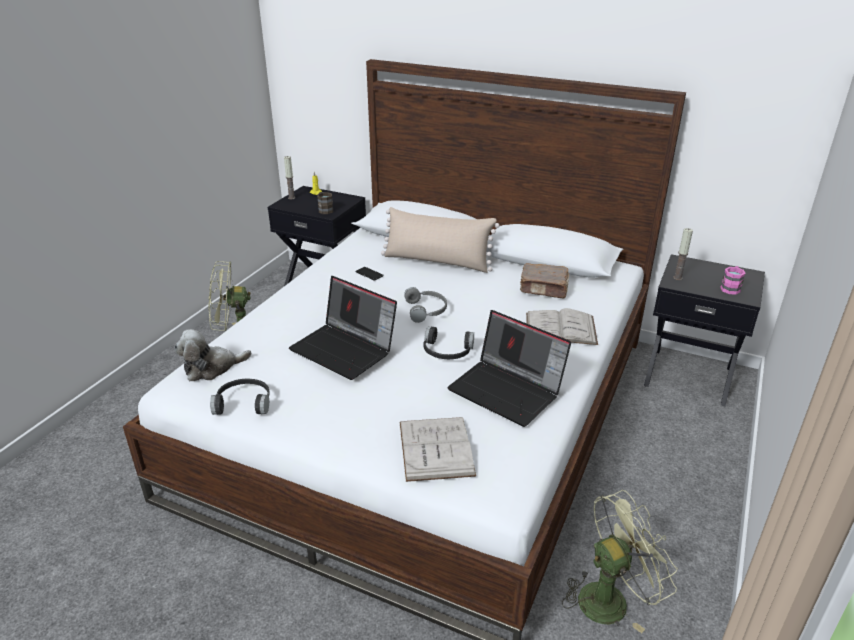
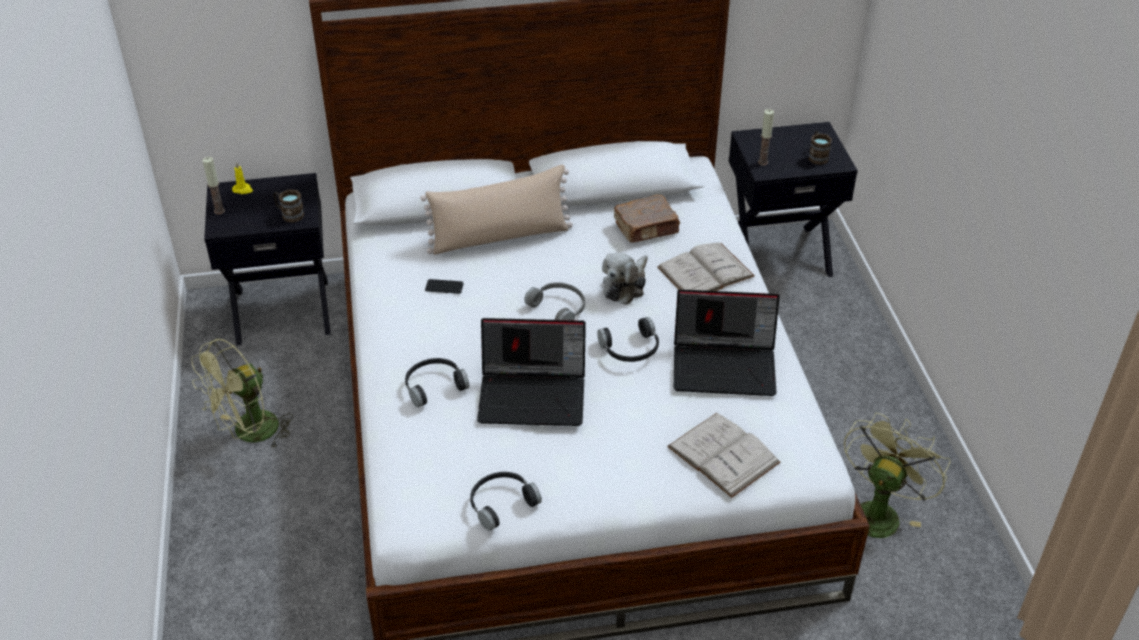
camera: 35 degrees left, 10 degrees up
(212, 368) = (418, 484): plush toy -> plush toy (625, 286)
(293, 320) = (434, 385): none -> black headphones
(731, 288) = (817, 156): pink mug -> brown mug

